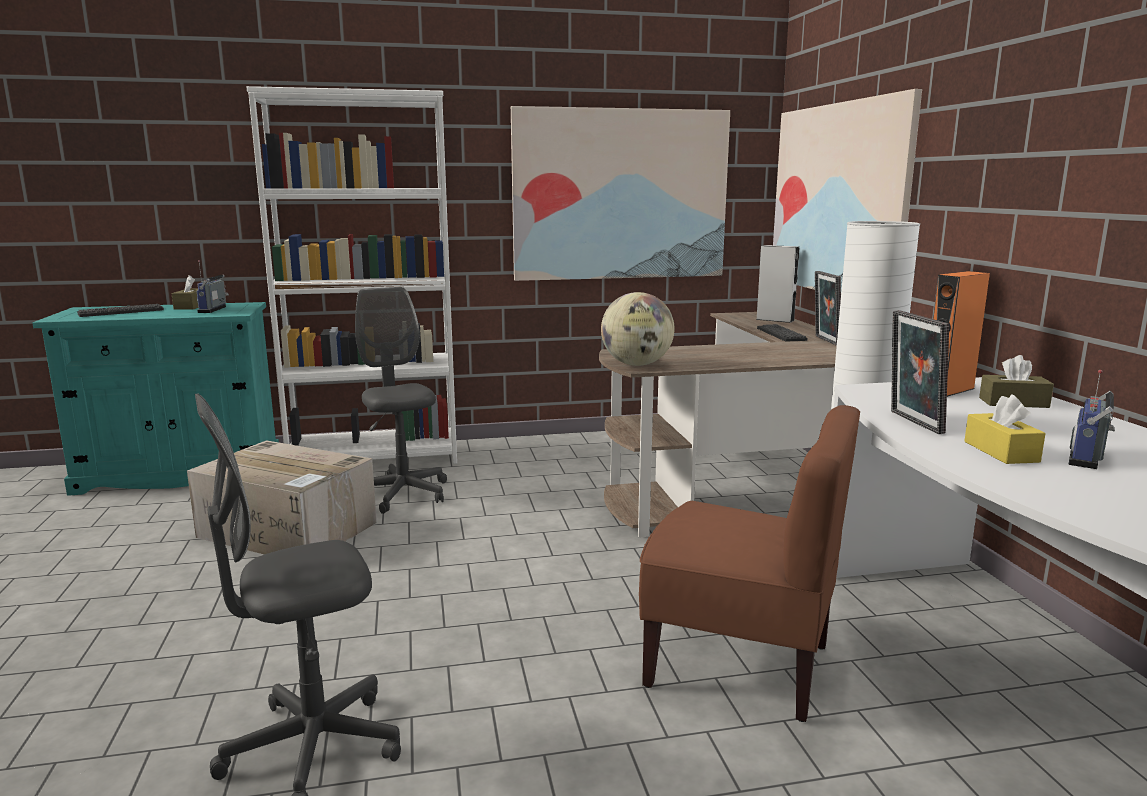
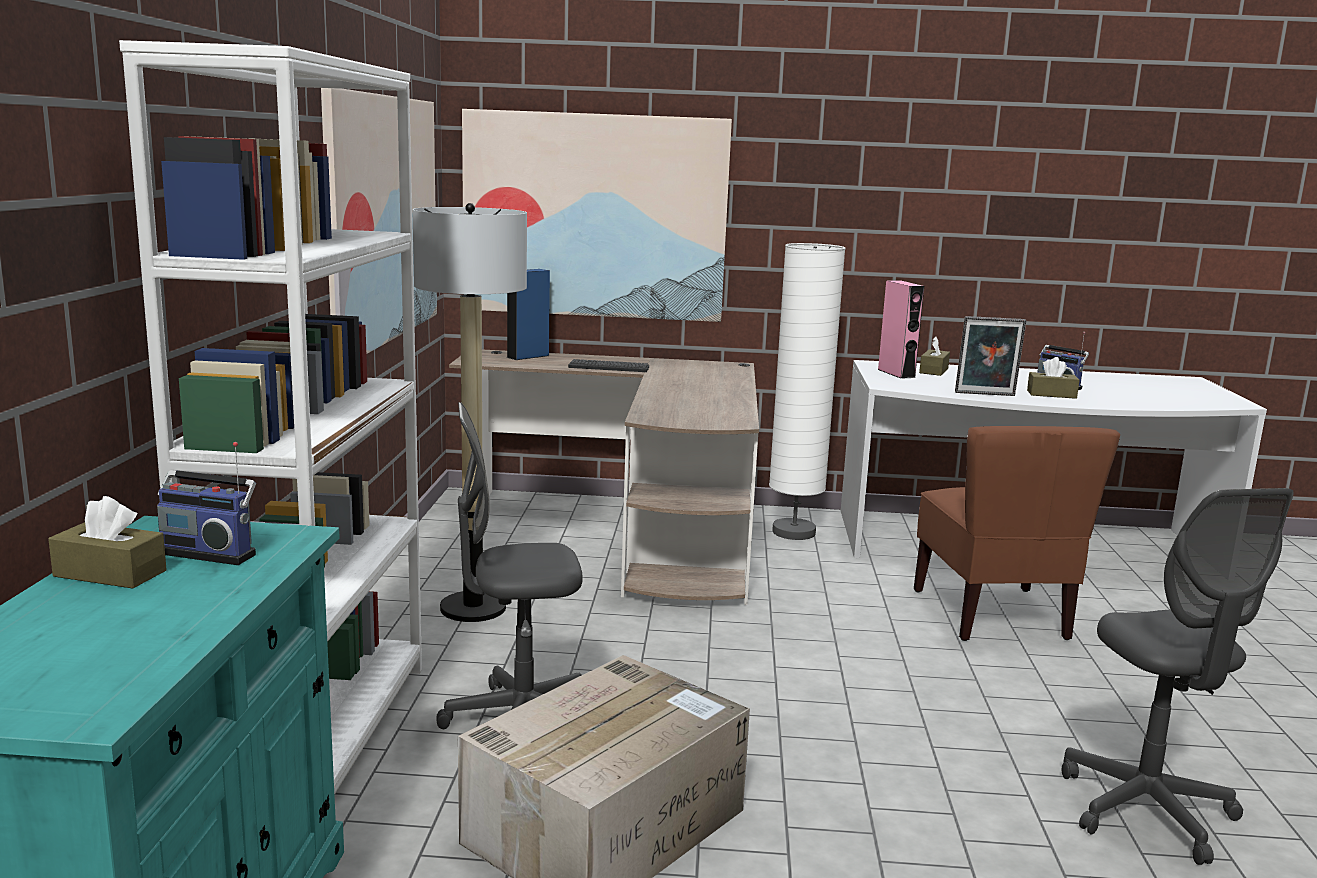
camera: 75 degrees left, 0 degrees up
(121, 312) = (80, 642): keyboard -> none
(552, 460) = (473, 608): none -> floor lamp
(636, 364) = (720, 422): globe -> none
(739, 664) = (992, 614): brown chair -> brown chair turned 135 degrees clockwise
(775, 320) = (528, 356): grey speaker -> blue speaker
(824, 340) = (655, 364): picture frame -> none
(949, 390) = (896, 373): orange speaker -> pink speaker
(1001, 451) = (1051, 394): yellow tissue box -> brown tissue box

